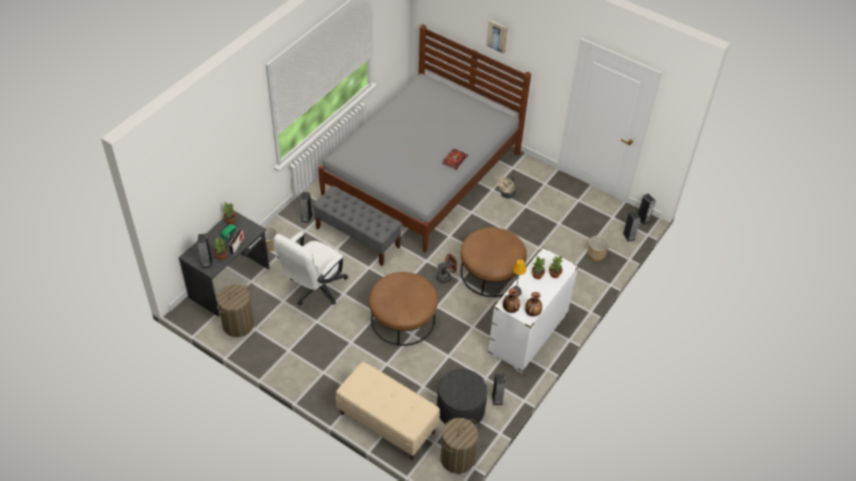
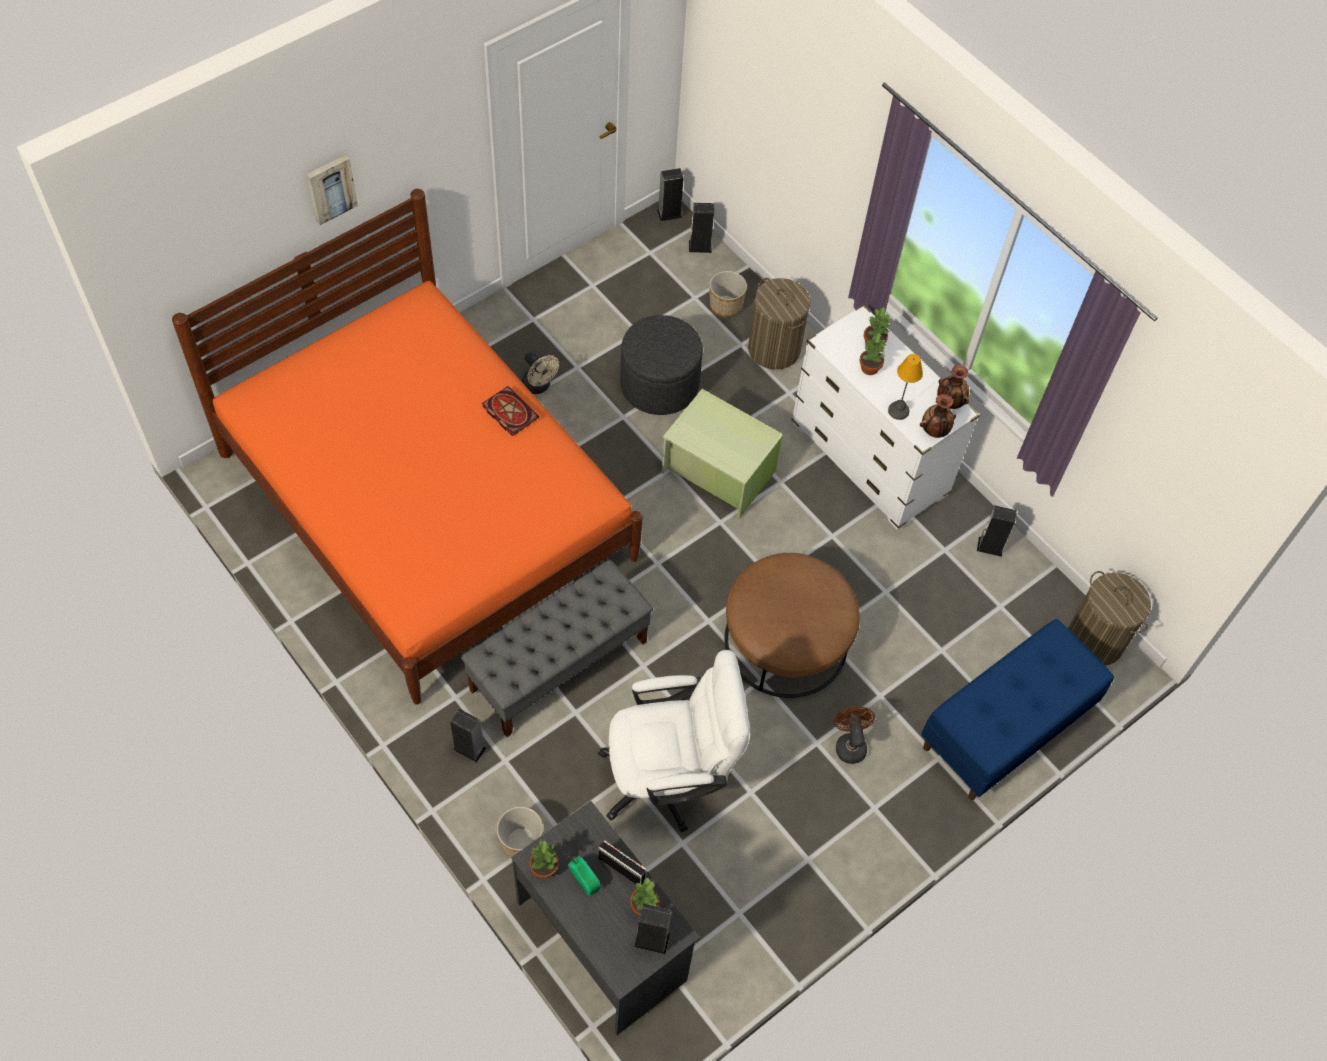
camera: 75 degrees left, 10 degrees up
(238, 324) = (719, 943): laundry basket -> laundry basket (774, 349)
(314, 289) = (669, 778): white office chair -> white office chair turned 60 degrees counterclockwise
(386, 423) = (1005, 728): beige bench -> blue bench
(422, 173) = (427, 505): grey bed -> orange bed
(446, 276) = (706, 543): brown fan -> brown fan (849, 744)
(460, 409) = (1001, 607): grey ottoman -> grey ottoman (659, 384)
(491, 273) = (718, 470): brown ottoman -> green storage box

